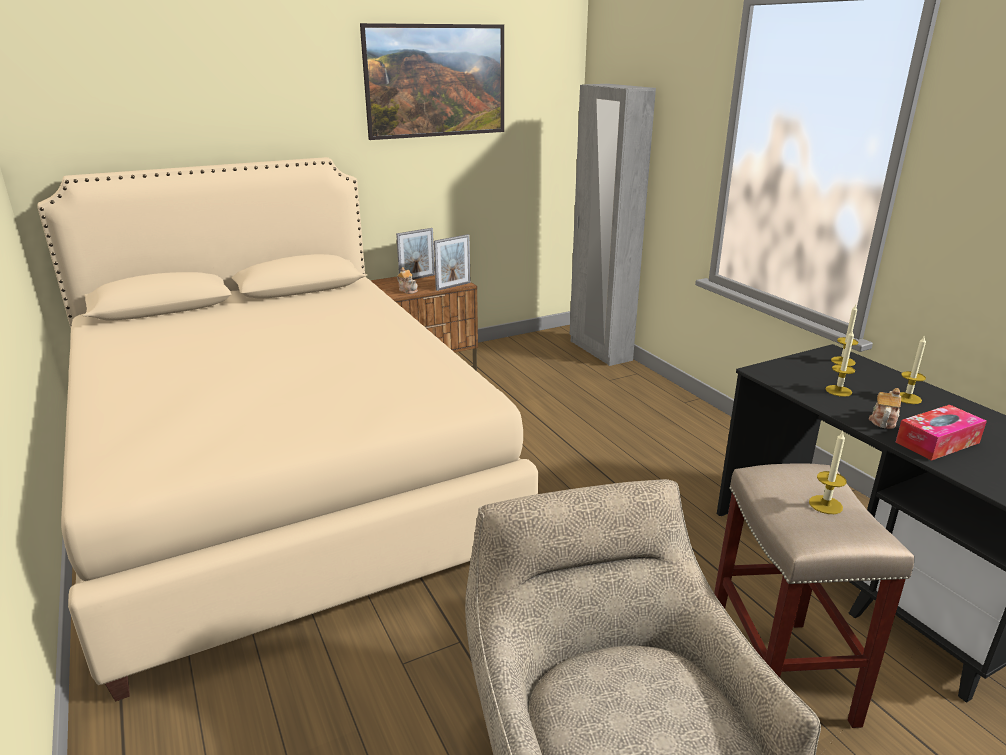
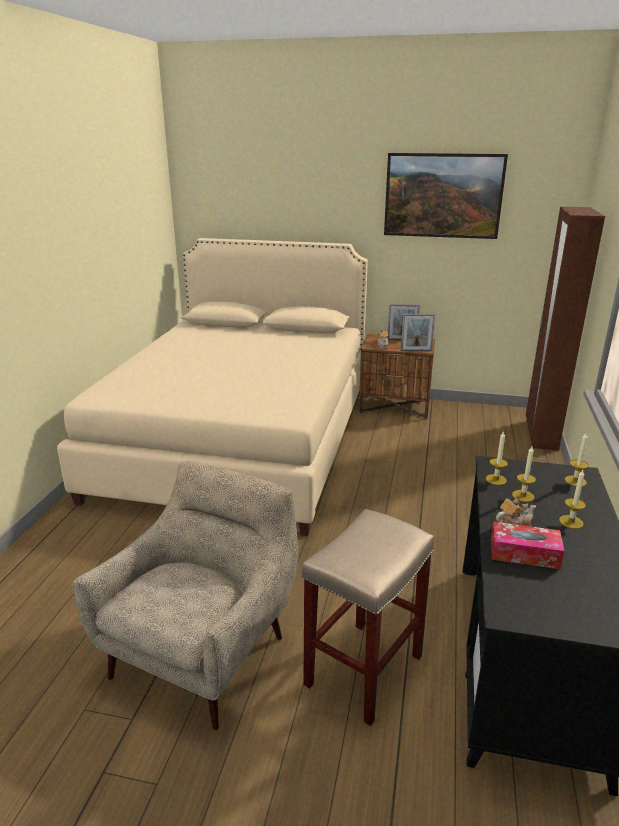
camera: 40 degrees right, 0 degrees up
(599, 351) = (540, 435): grey wardrobe -> brown wardrobe
(825, 505) = (374, 548): candle -> candle (496, 479)

